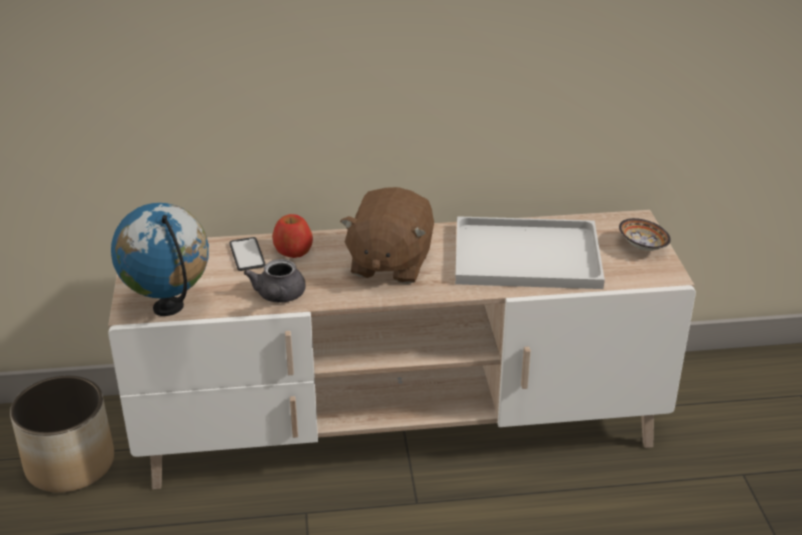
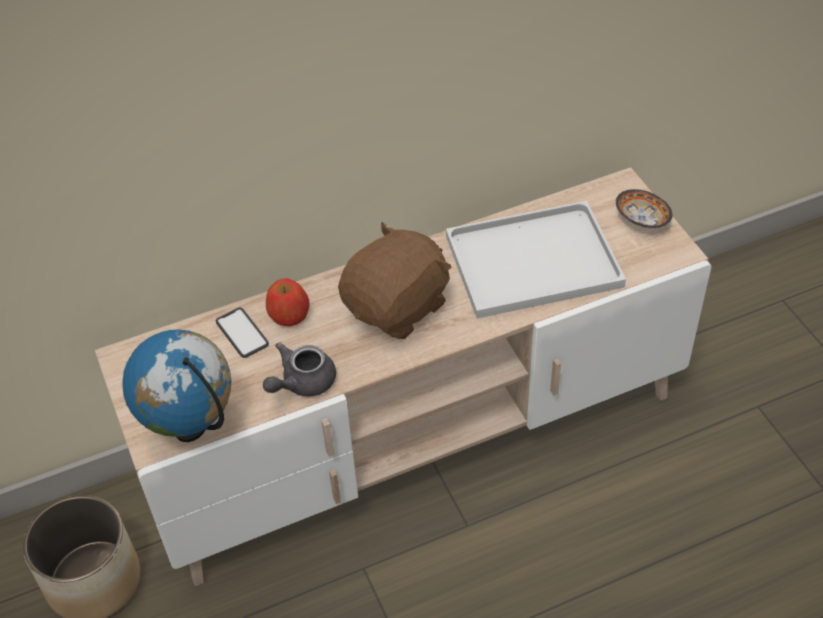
camera: 15 degrees left, 15 degrees up
(278, 297) = (302, 383): grey teapot -> grey teapot turned 60 degrees clockwise
(389, 263) = (398, 307): brown plush toy -> brown plush toy turned 135 degrees counterclockwise

